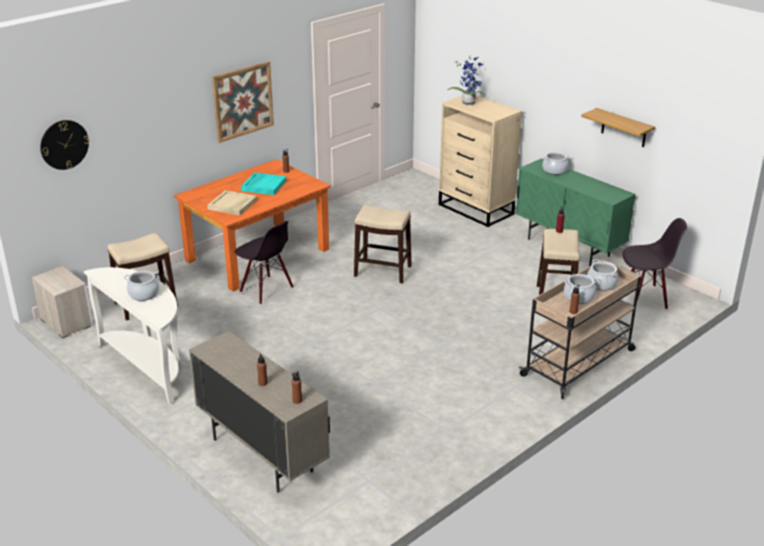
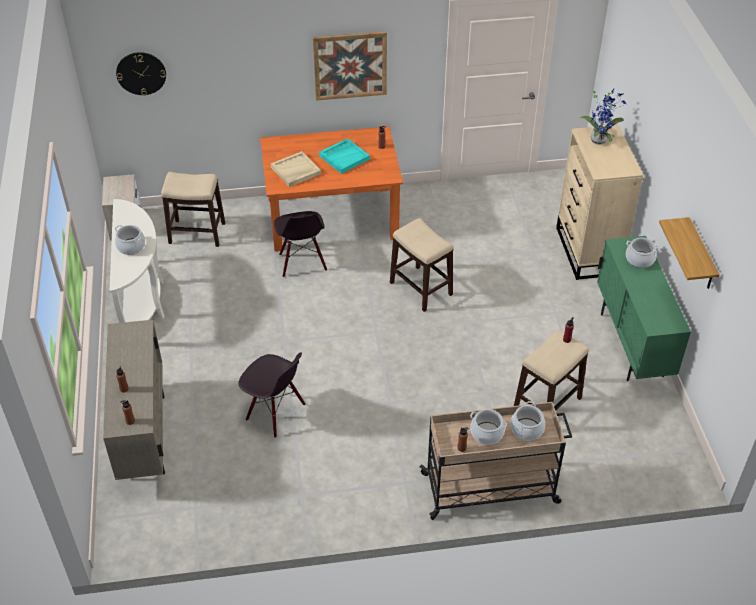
camera: 35 degrees right, 15 degrees up
(644, 297) = (642, 447): black chair -> black chair (275, 413)

